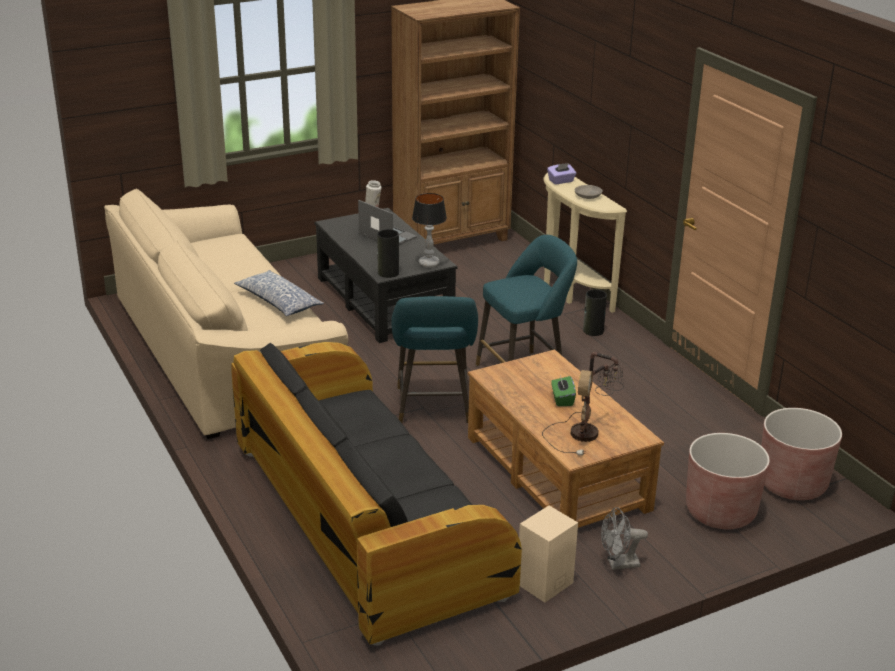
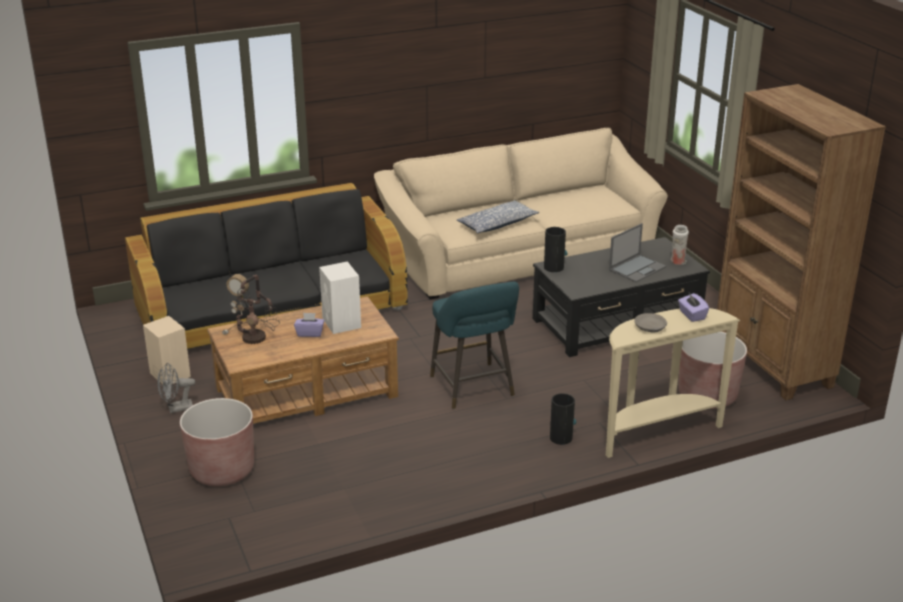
camera: 95 degrees right, 0 degrees up
(429, 264) = (574, 286): table lamp -> none
(433, 408) = (417, 340): turquoise stool -> none
(535, 382) = (342, 323): none -> white speaker
(562, 399) = (310, 333): green tissue box -> purple tissue box
(618, 564) = (176, 409): grey fan -> grey fan turned 105 degrees counterclockwise
(792, 484) = (248, 522): brown planter -> brown planter (707, 396)

